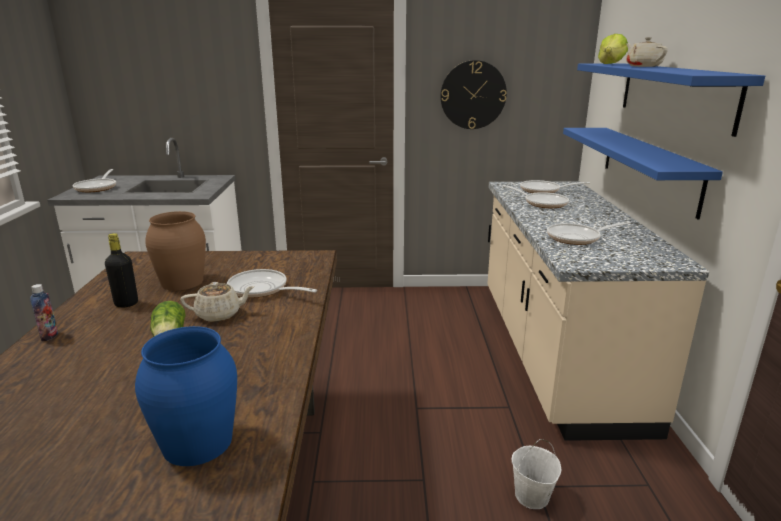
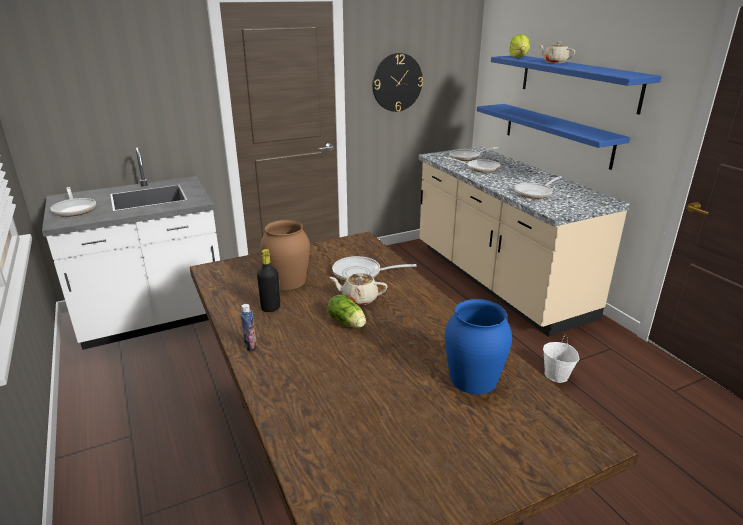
camera: 25 degrees left, 5 degrees up
(219, 314) = (359, 298): beige teapot -> beige teapot turned 135 degrees counterclockwise

